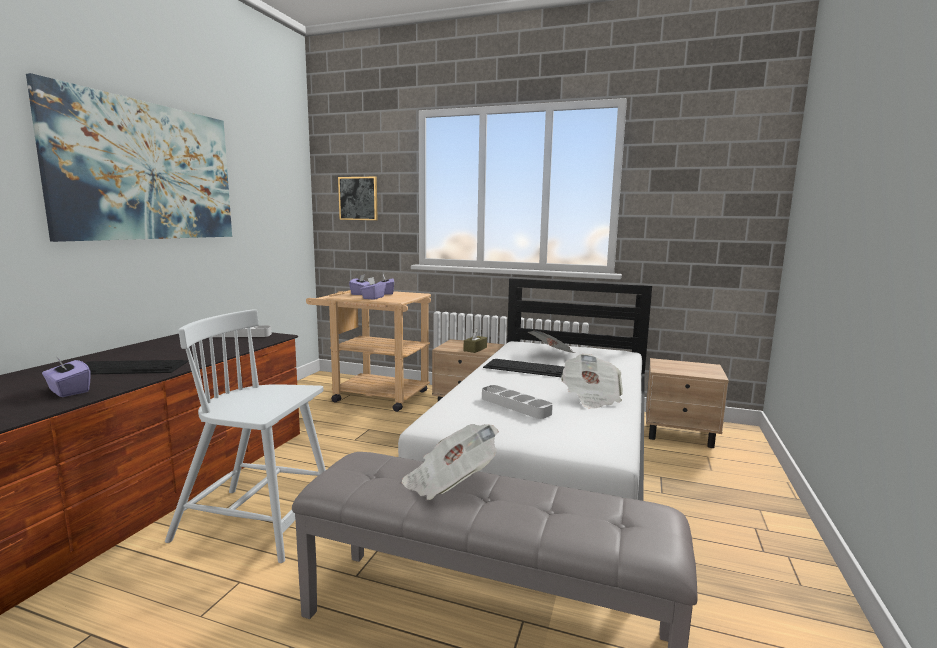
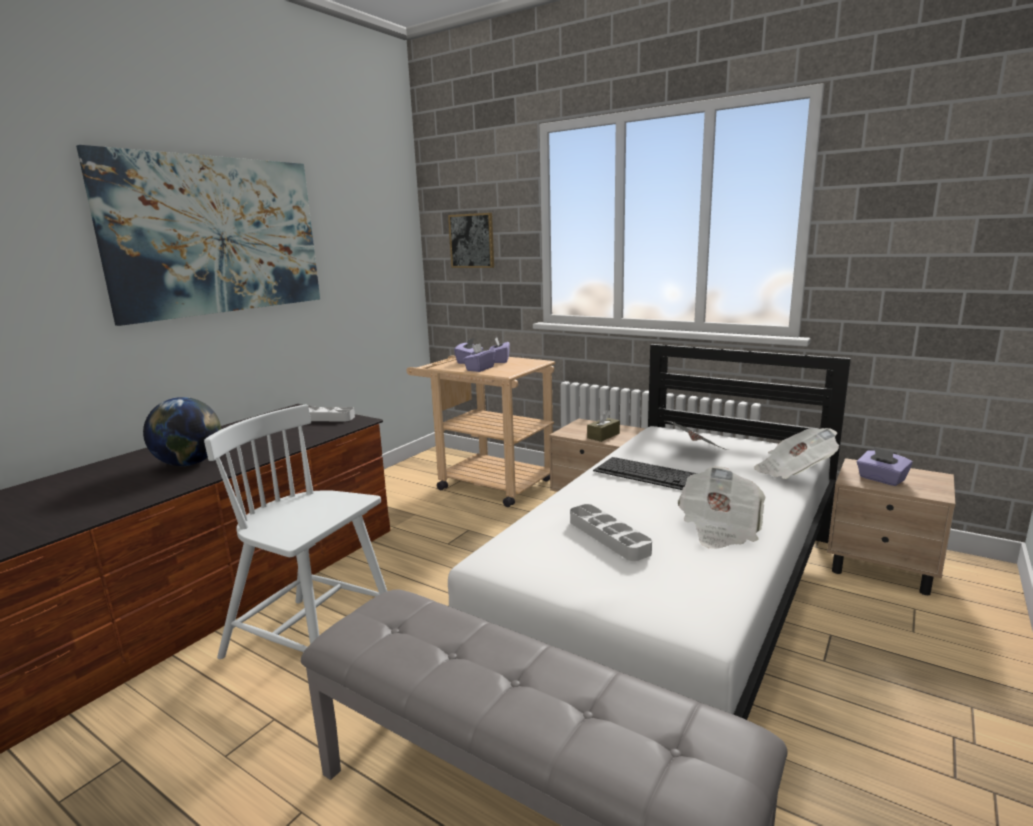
camera: 15 degrees right, 5 degrees up
(68, 391) = (118, 495): purple tissue box -> purple tissue box (881, 479)
(129, 367) = (189, 464): keyboard -> globe
(449, 482) = (478, 651): newspaper -> newspaper (793, 471)

